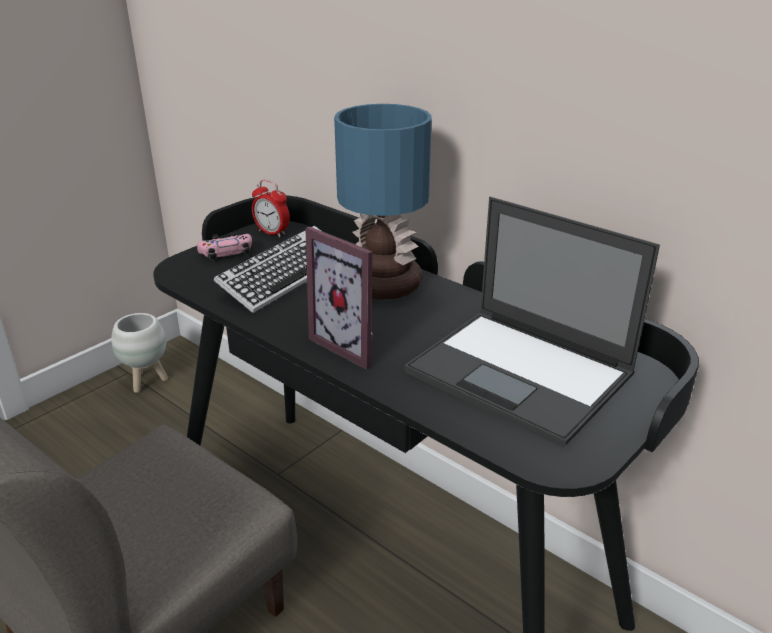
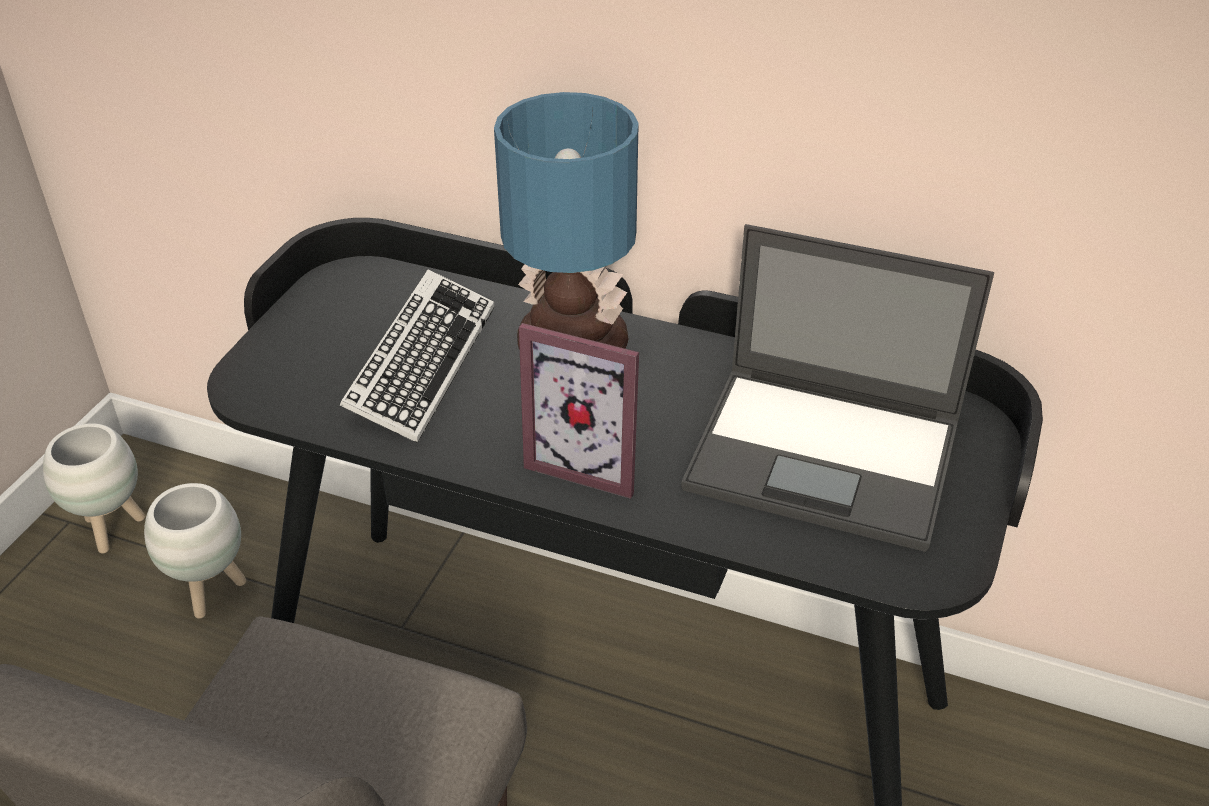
camera: 20 degrees left, 10 degrees up
(180, 427) = (211, 593): none -> white planter
(226, 253) = (303, 339): pink game controller -> none
(272, 233) = (349, 285): alarm clock -> none

